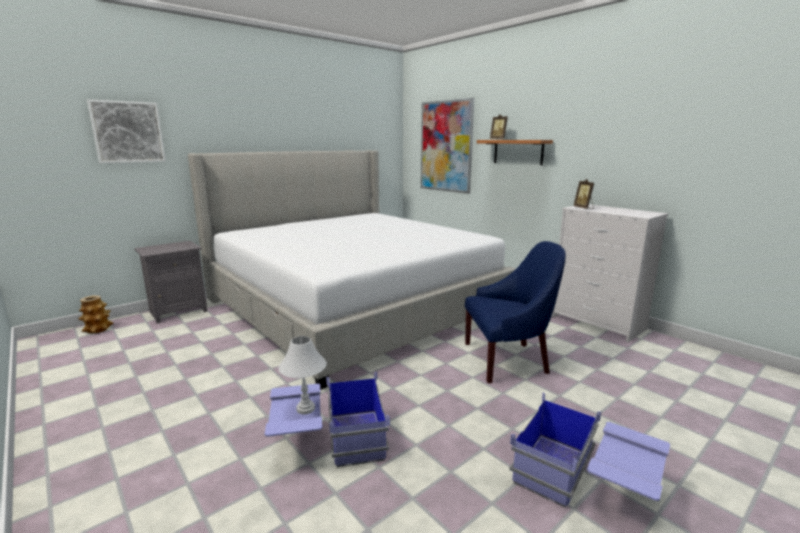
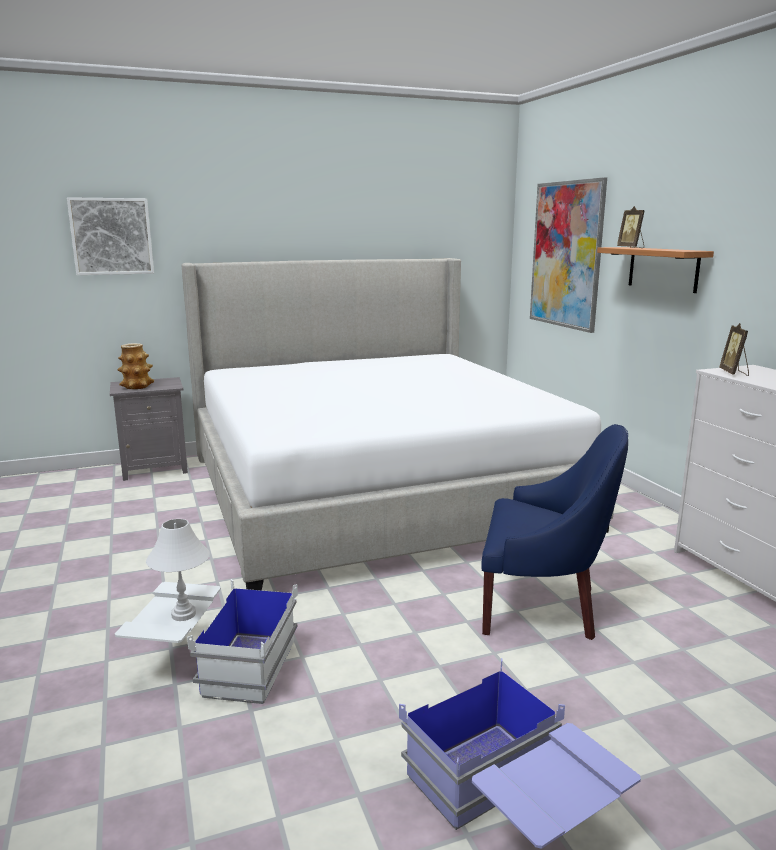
camera: 20 degrees right, 0 degrees up
(98, 329) = (60, 479): vase -> vase (137, 386)
(328, 442) = (214, 665): blue storage box -> white storage box

